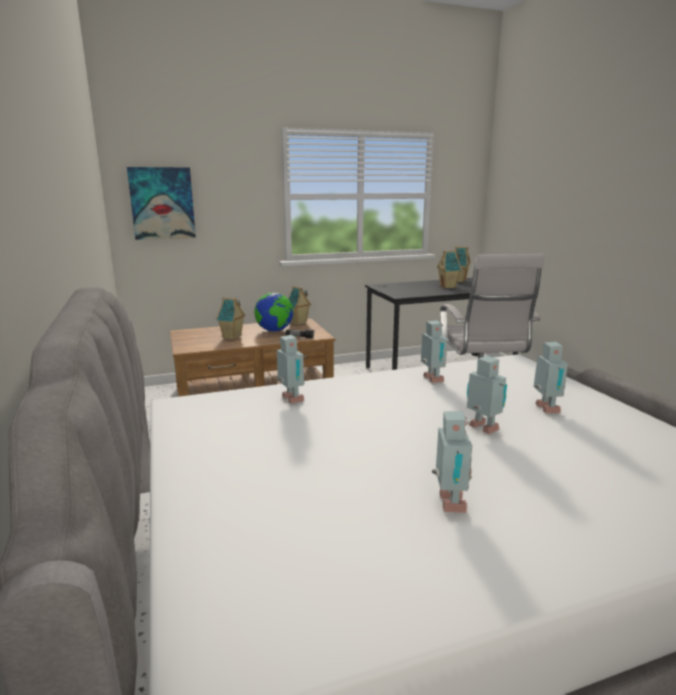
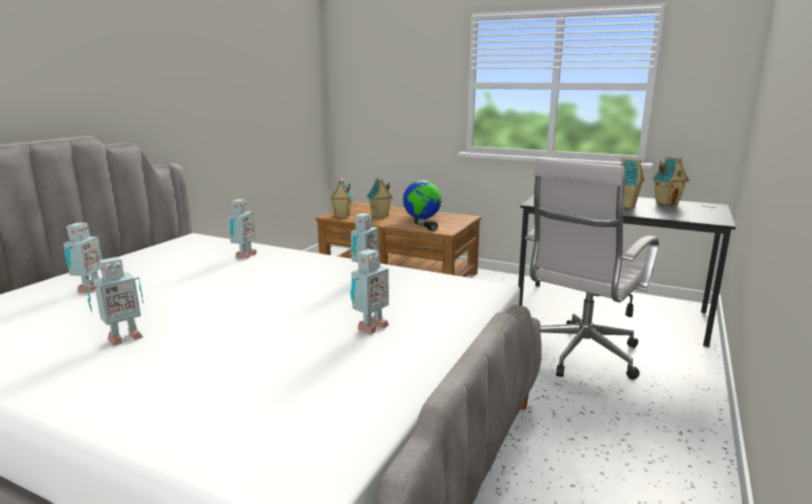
camera: 45 degrees right, 0 degrees up
(162, 203) = (364, 89): picture -> none
(298, 323) = (457, 217): toy house -> toy house (342, 216)
(483, 429) = (280, 316): toy robot -> toy robot (89, 289)

